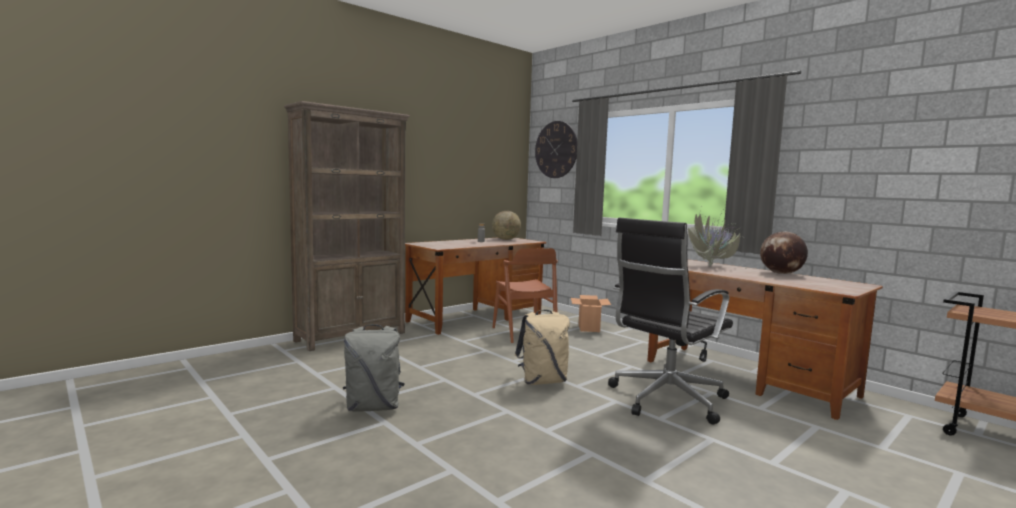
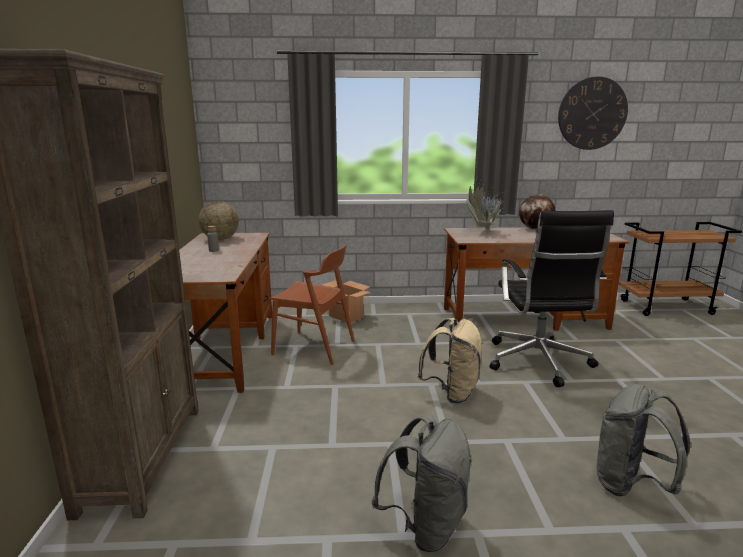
camera: 50 degrees left, 10 degrees up
(517, 466) = (631, 485): none -> grey backpack
(556, 149) = (246, 113): wall clock -> wall clock (592, 113)

